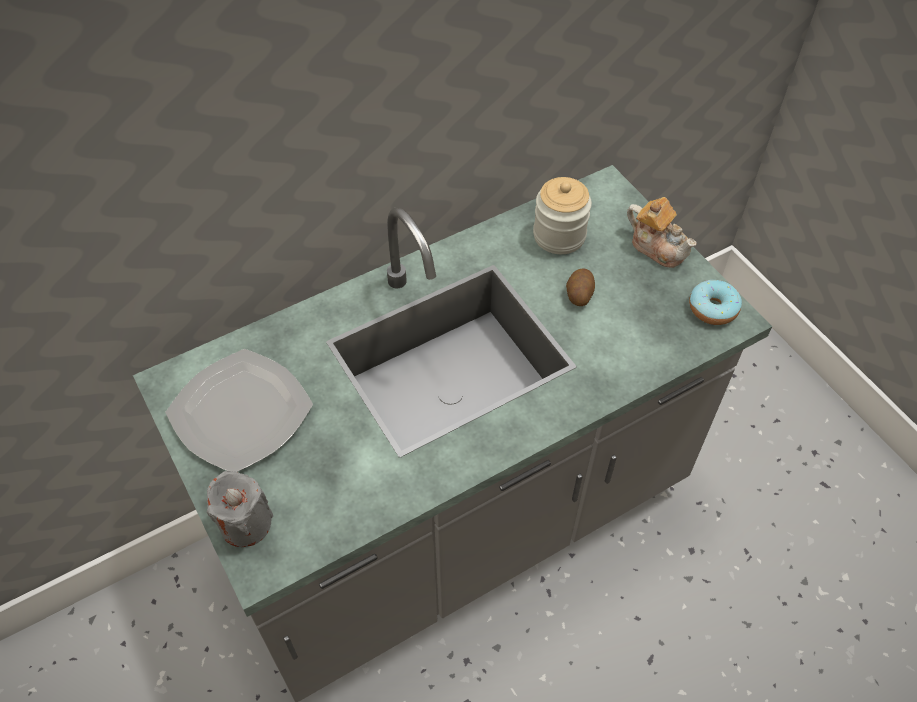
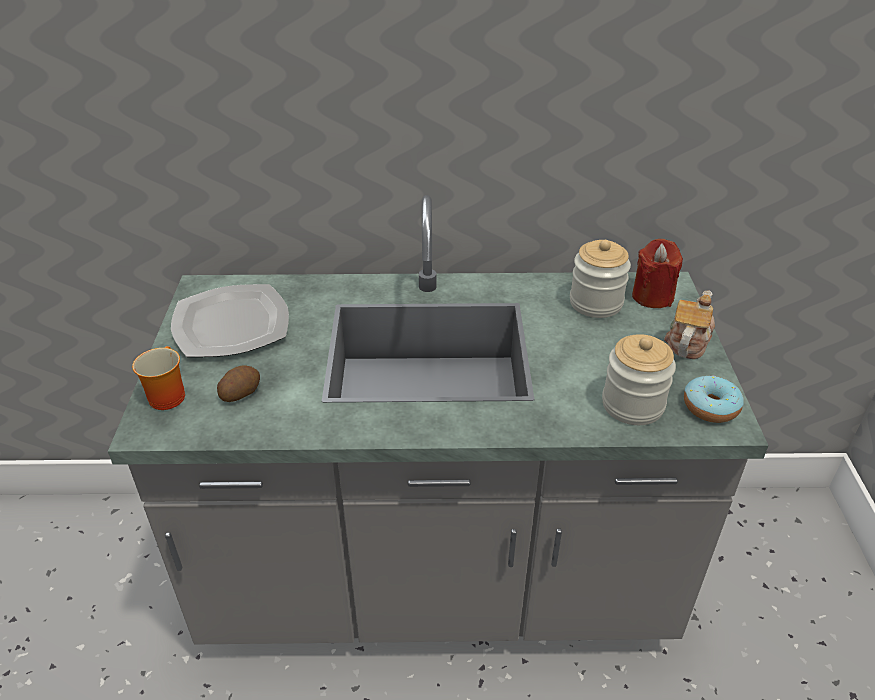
camera: 30 degrees right, 15 degrees down
(245, 523) = (165, 395): grey candle -> mug
(579, 294) = (580, 349): potato -> potato (240, 393)
(601, 207) = (652, 296): none -> red candle
(655, 334) = (632, 405): none -> jar
(657, 247) = (687, 341): teapot -> teapot turned 135 degrees counterclockwise

